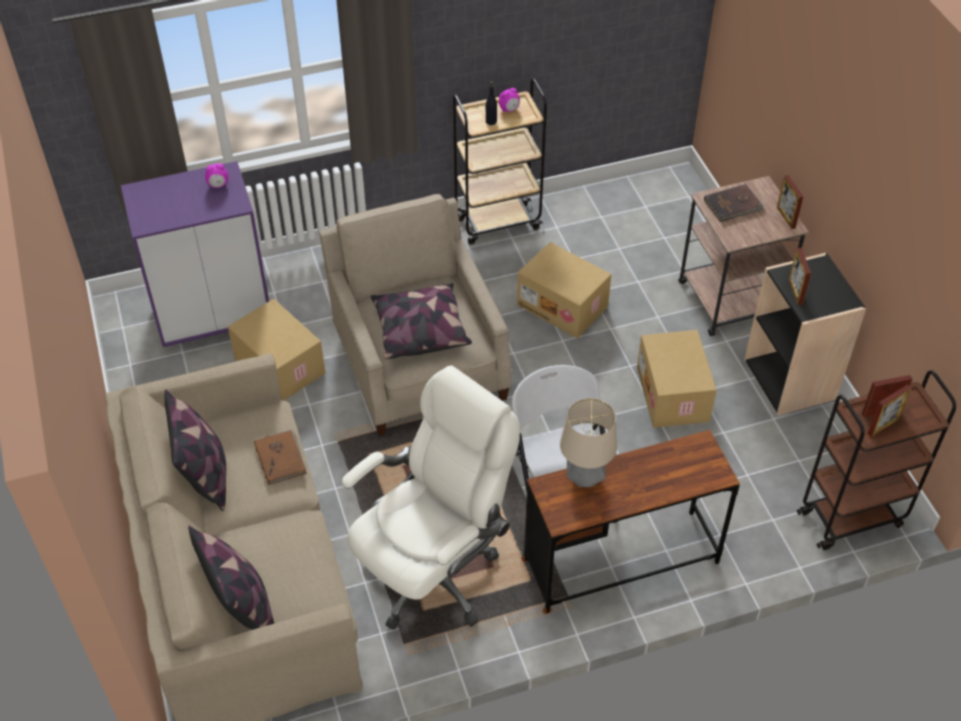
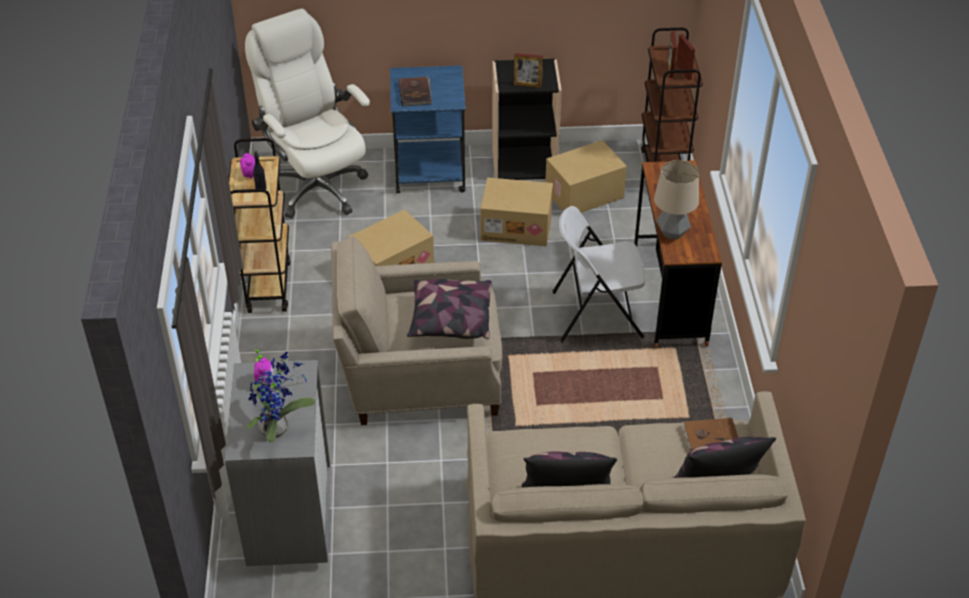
camera: 75 degrees left, 5 degrees down
(163, 206) = (277, 427): none -> potted plant
(214, 315) = (290, 521): purple cabinet -> grey cabinet
(278, 366) = (383, 477): cardboard box -> cardboard box (584, 195)
(281, 458) = (562, 440): brown book -> brown book (710, 436)
(434, 575) = (656, 405): white office chair -> white office chair (317, 188)
(731, 301) = (431, 171): brown cart -> blue cart
(786, 217) = (442, 71): picture frame -> none

